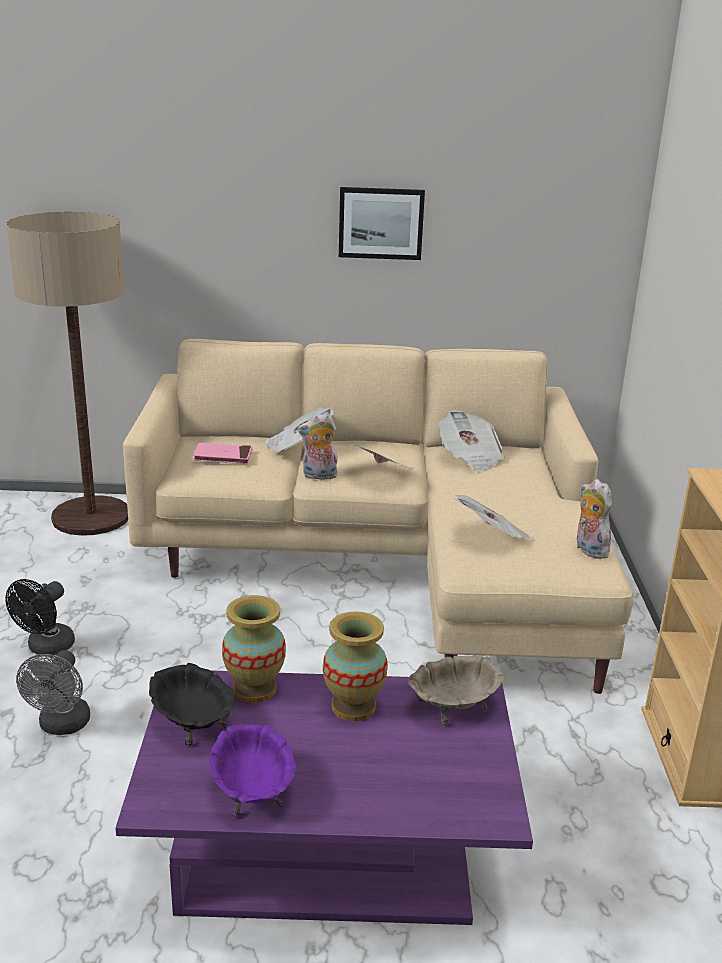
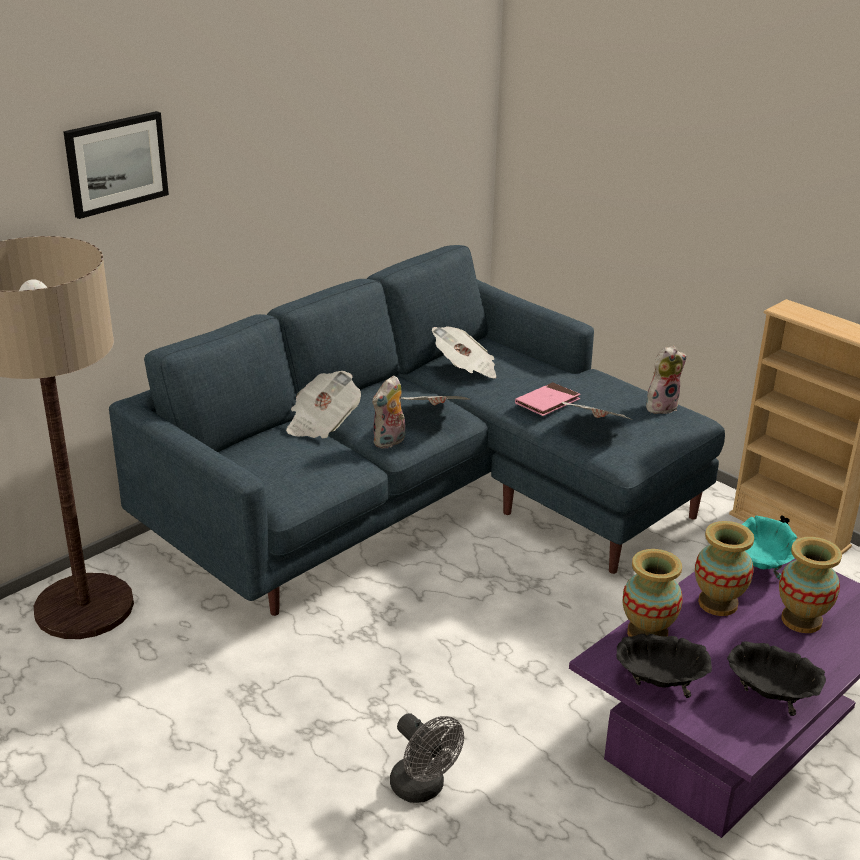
camera: 45 degrees left, 5 degrees up
(46, 648) = (287, 744): black fan -> none
(223, 456) = (284, 464): pink book -> pink book (547, 402)
(251, 791) = (770, 695): purple bowl -> black bowl
(381, 223) = (301, 159): picture -> picture (116, 163)
(387, 566) = (421, 503): beige sofa -> blue sofa
(398, 764) = (801, 620): none -> vase
(454, 706) = (761, 564): beige bowl -> turquoise bowl
(588, 550) = (661, 406): plush toy -> plush toy turned 135 degrees clockwise

